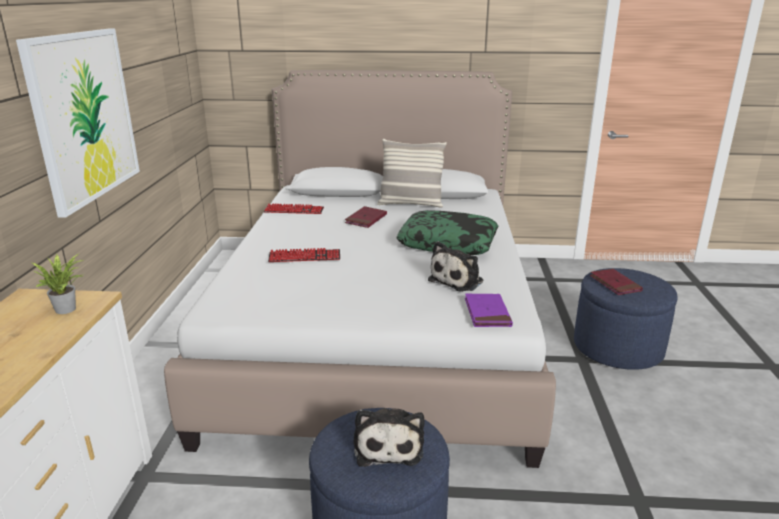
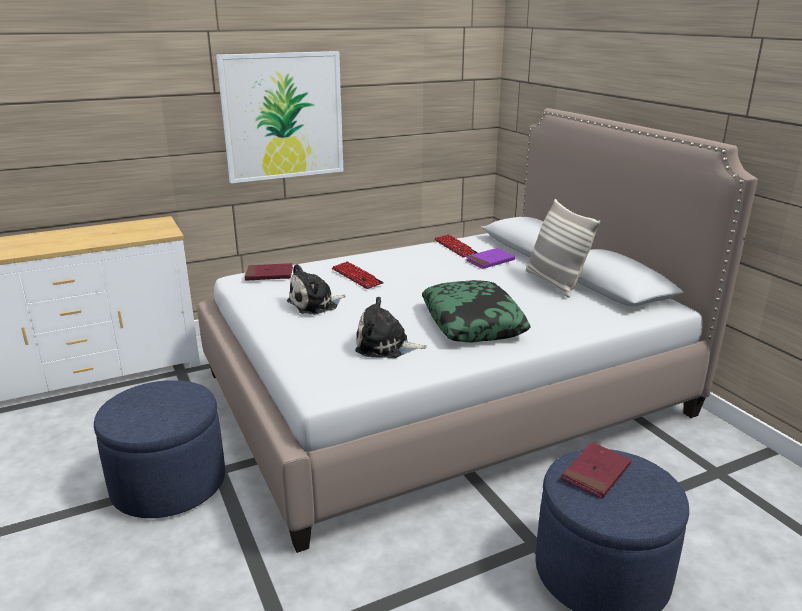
camera: 60 degrees right, 0 degrees up
(68, 308) = (151, 232): potted plant -> none
(366, 219) = (477, 276): red book -> red book (269, 274)
(388, 445) = (158, 408): plush toy -> plush toy (315, 304)
(487, 313) = (325, 374): purple book -> purple book (490, 261)

